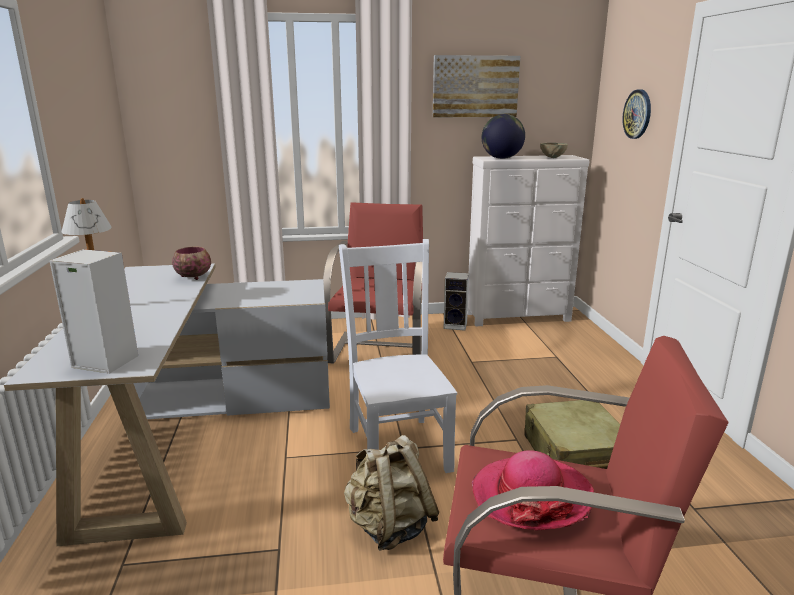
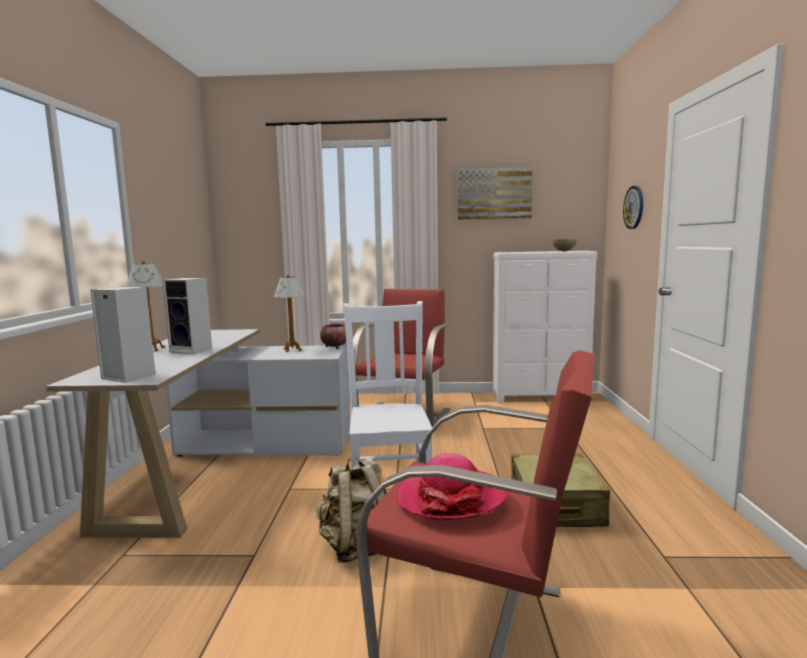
camera: 10 degrees right, 10 degrees down
(194, 277) = (236, 335): bowl -> bowl (335, 347)
(262, 290) = (292, 350): none -> table lamp
(456, 325) = (479, 401): speaker -> speaker (192, 350)
(501, 158) = (517, 252): globe -> none

